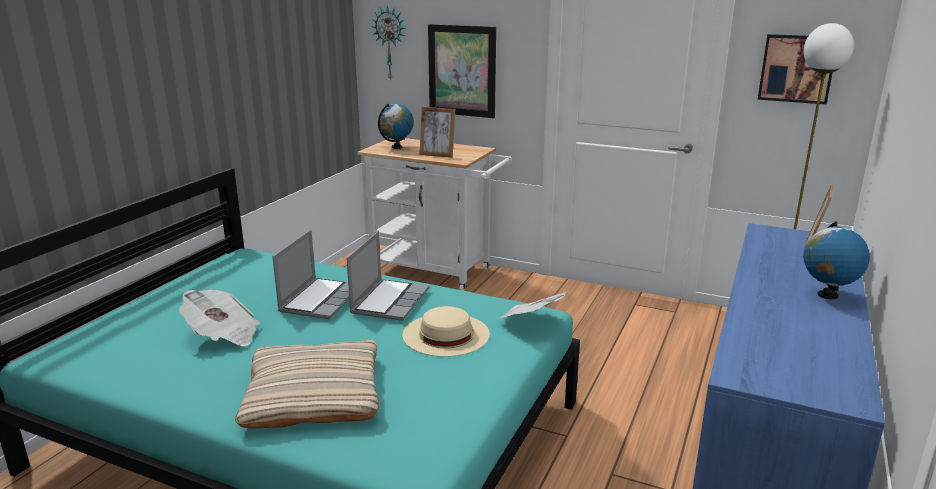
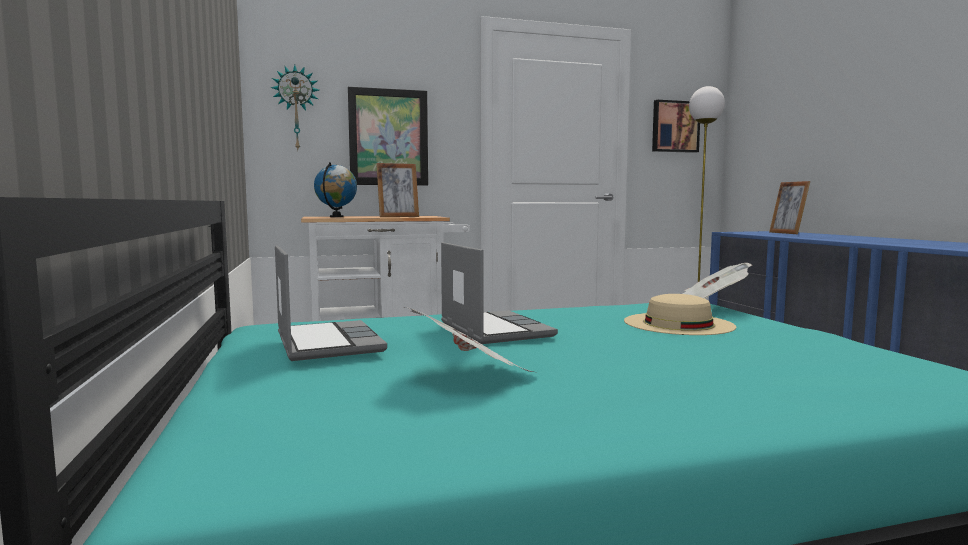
camera: 40 degrees left, 15 degrees down
(313, 393) = (734, 380): beige pillow -> none
(389, 301) = (561, 318): laptop -> laptop (326, 343)
(827, 295) = (871, 238): globe -> none

